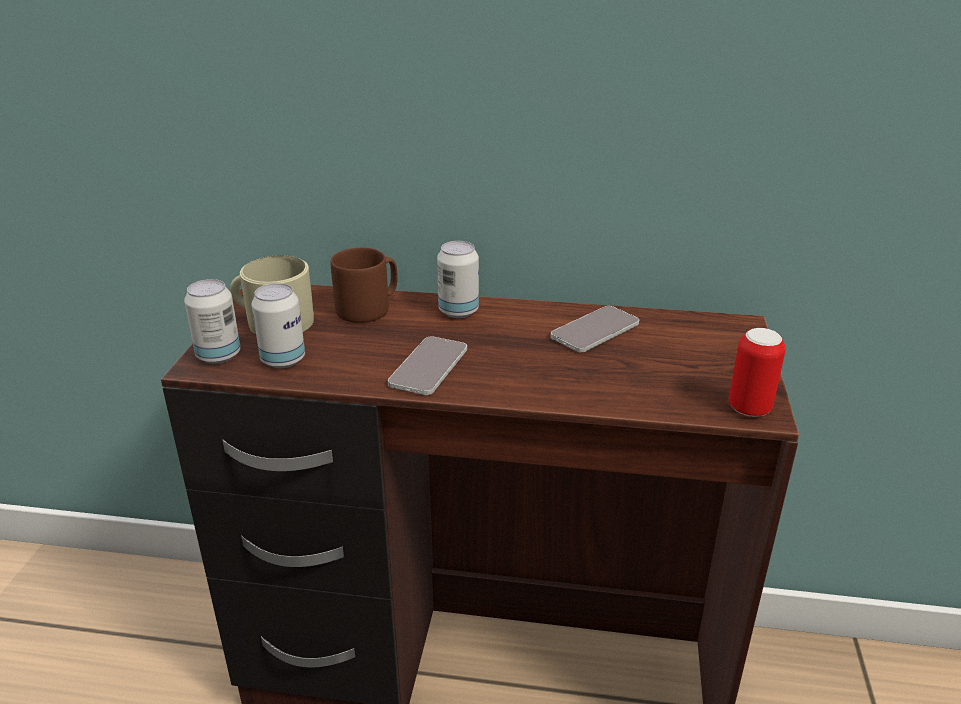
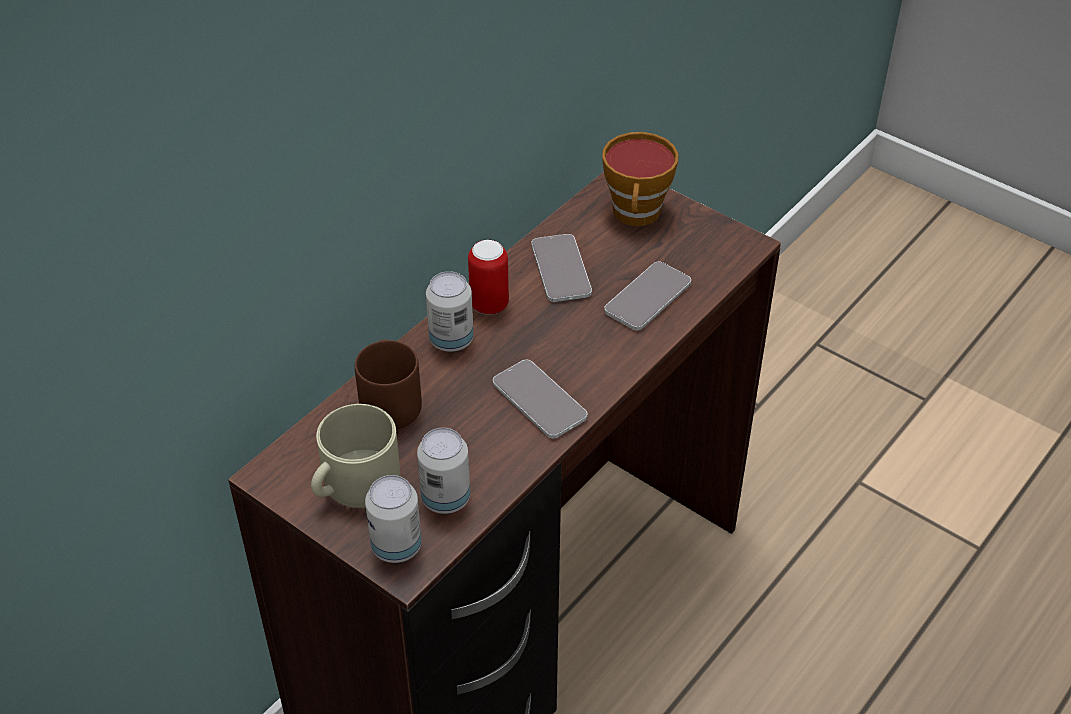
camera: 60 degrees left, 15 degrees up
(615, 381) = (648, 297): none -> phone
(713, 344) = (637, 215): none -> cup
(749, 408) = (736, 247): can -> can (489, 305)

